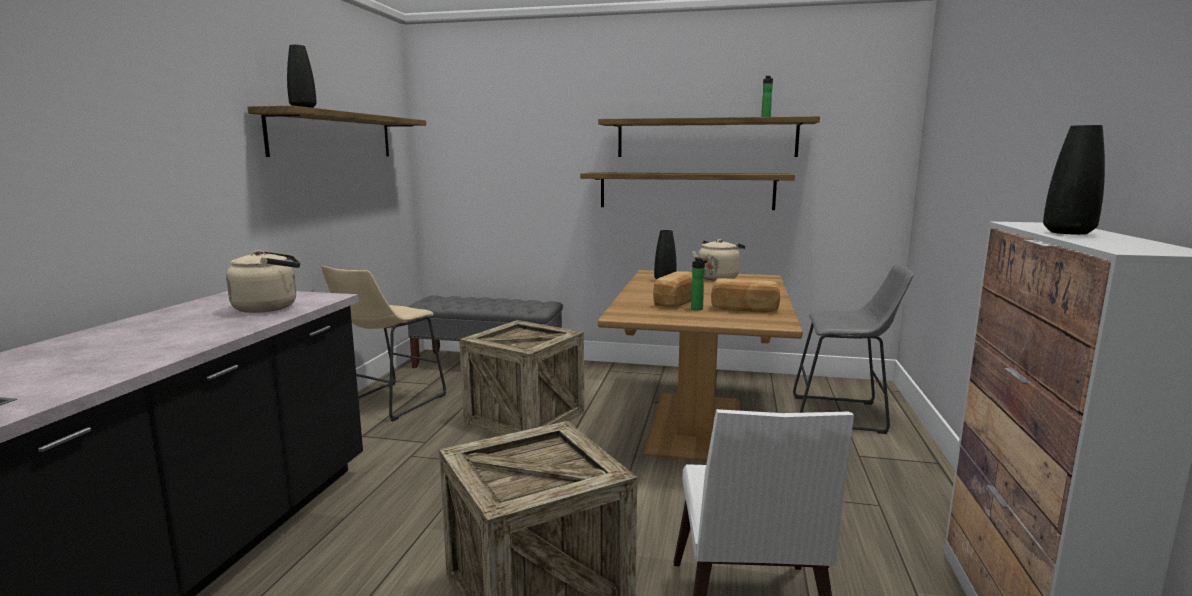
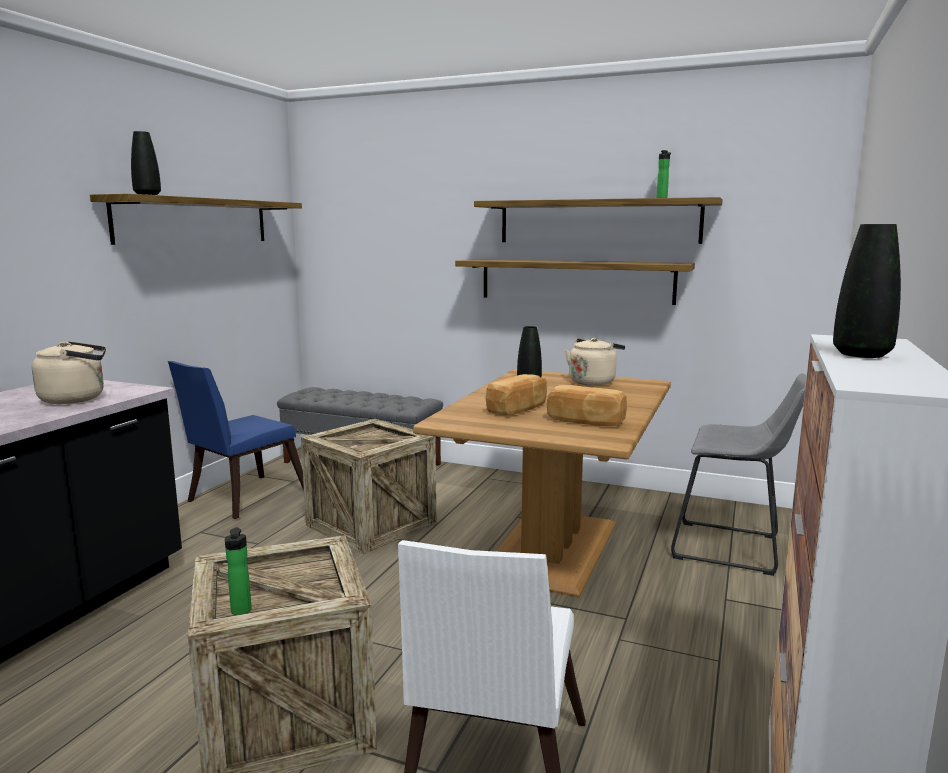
camera: 10 degrees right, 0 degrees up
(387, 403) = (241, 499): beige stool -> blue chair
(697, 309) = (532, 419): bottle -> bottle (240, 612)

